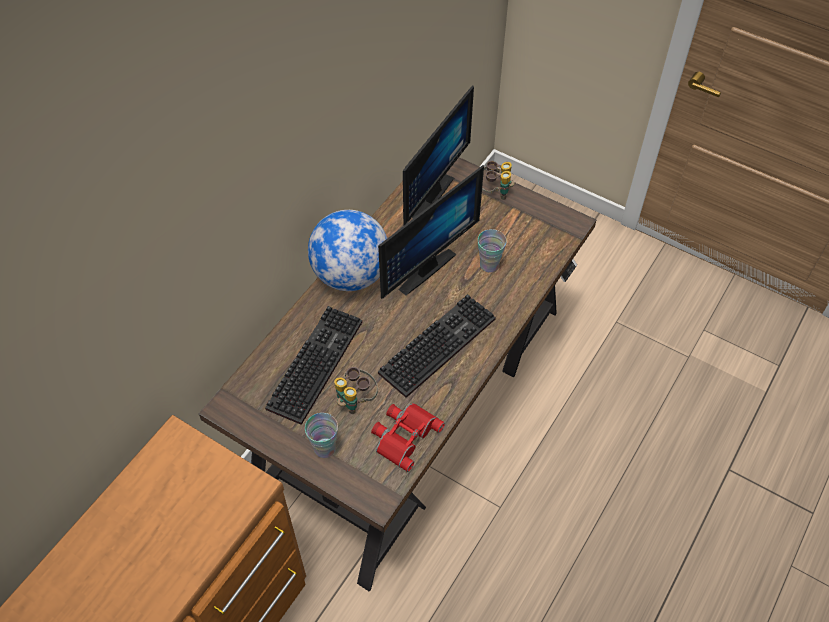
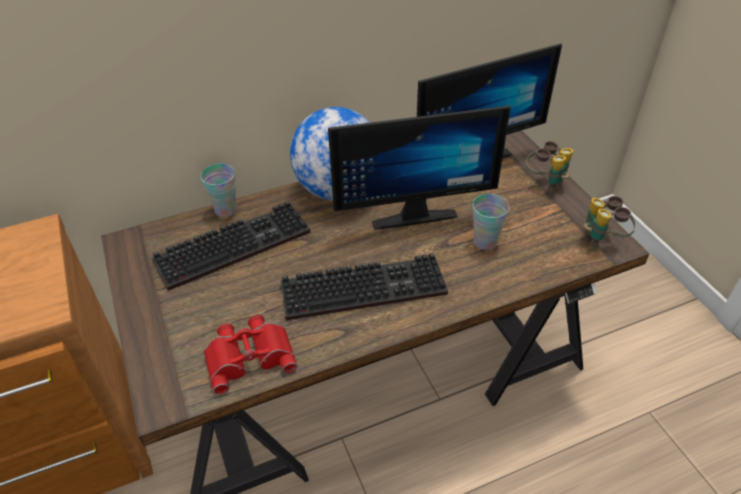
camera: 35 degrees right, 10 degrees down
(324, 448) = (166, 323): cup -> cup (225, 209)
(356, 400) = (237, 296): binoculars -> binoculars (602, 239)

